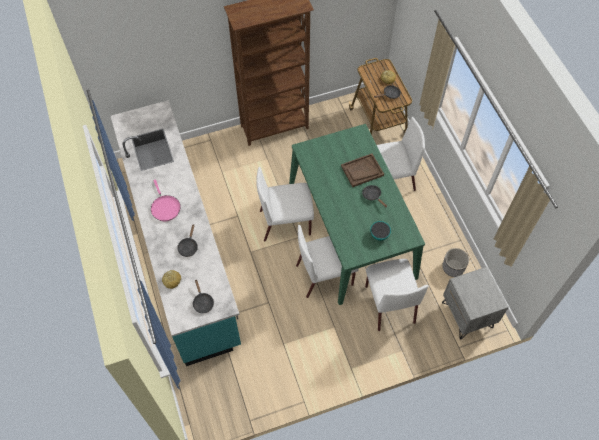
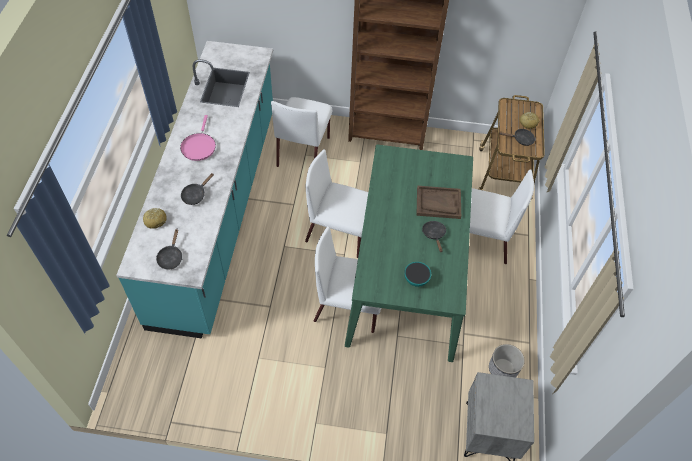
camera: 25 degrees right, 5 degrees down
(389, 303) = (403, 373): white chair -> white chair (303, 151)

